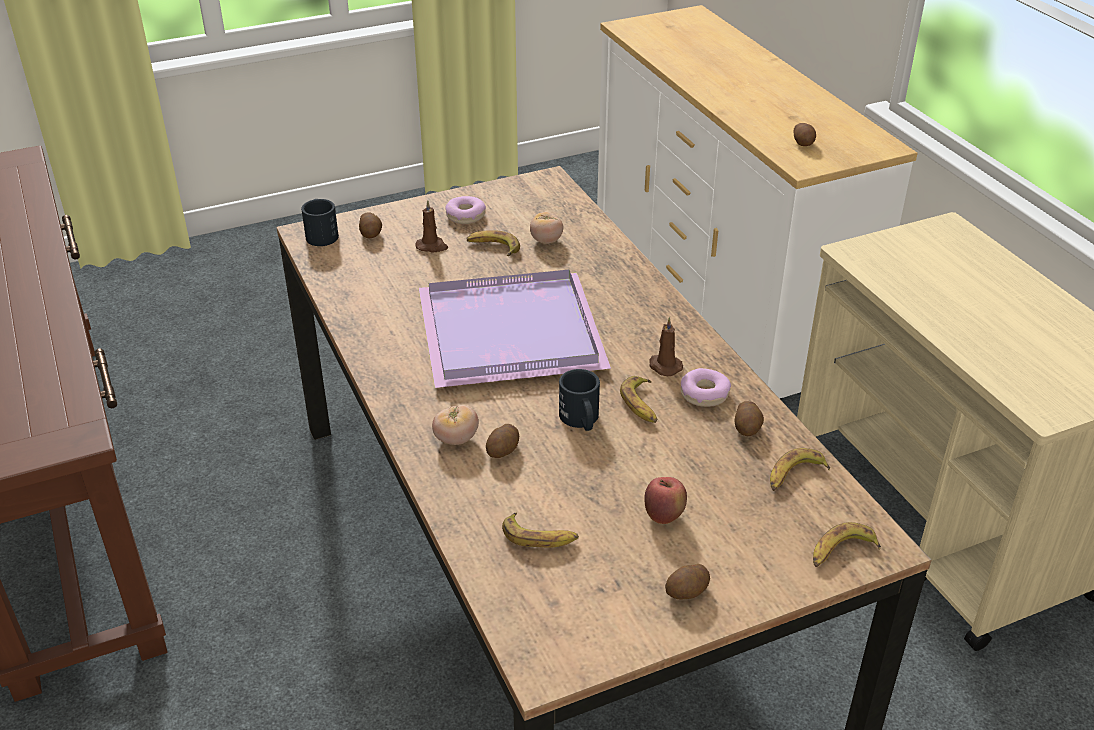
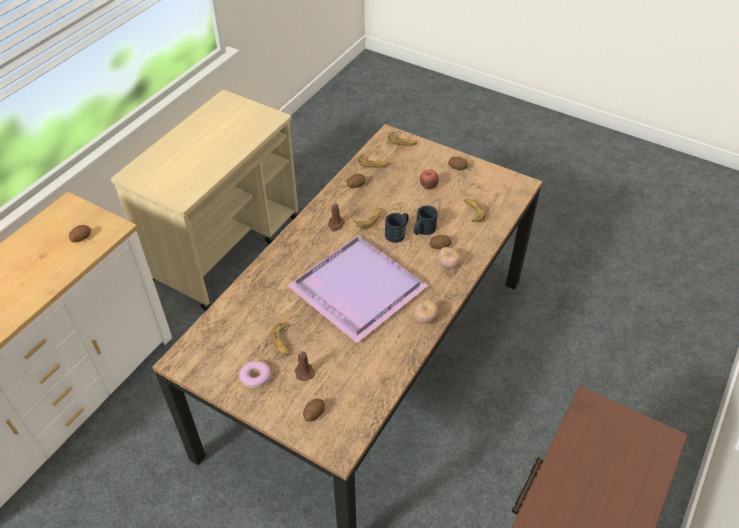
camera: 125 degrees left, 10 degrees up
(321, 233) = (334, 442): black mug -> black mug (423, 230)
(546, 240) = (257, 322): tomato -> tomato (425, 318)
(704, 394) = (344, 205): donut -> none

